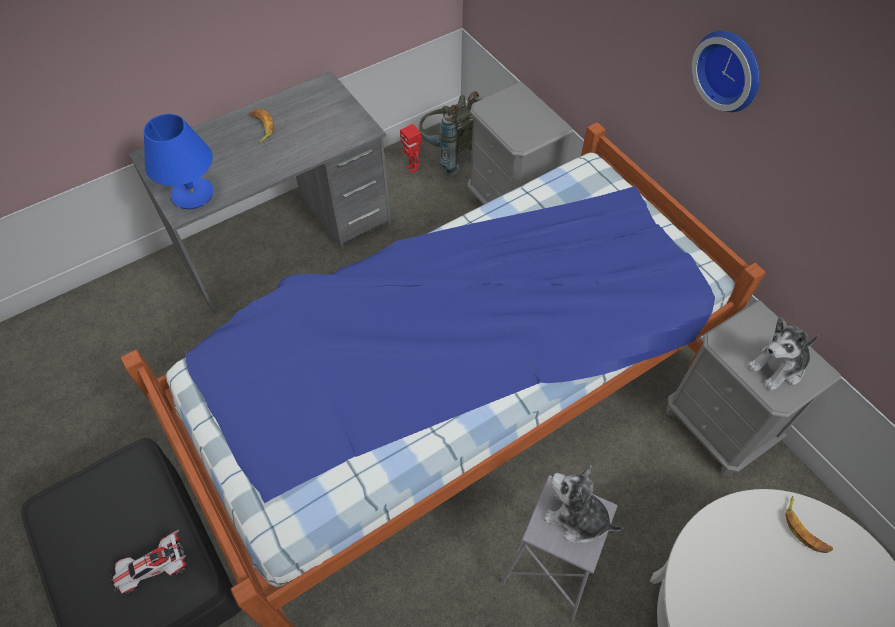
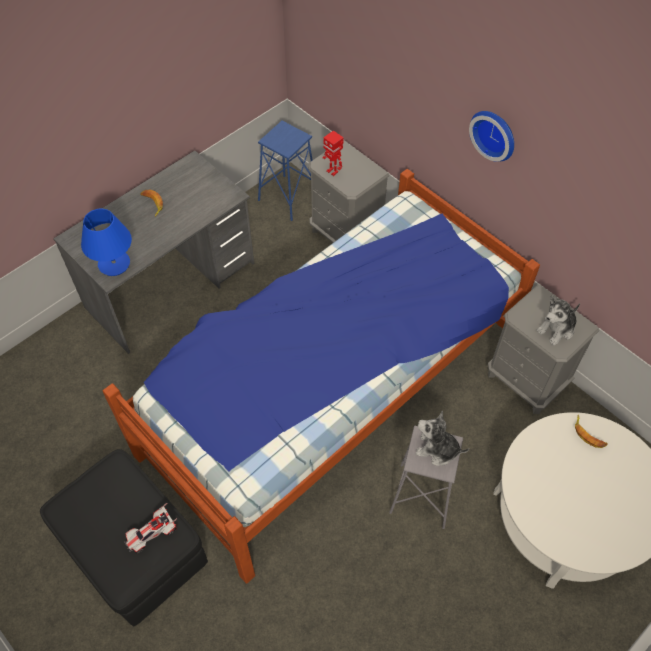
camera: 10 degrees left, 0 degrees up
(412, 168) = (260, 214): toy robot -> toy robot (332, 171)
(448, 154) = (288, 198): grey backpack -> blue stool

